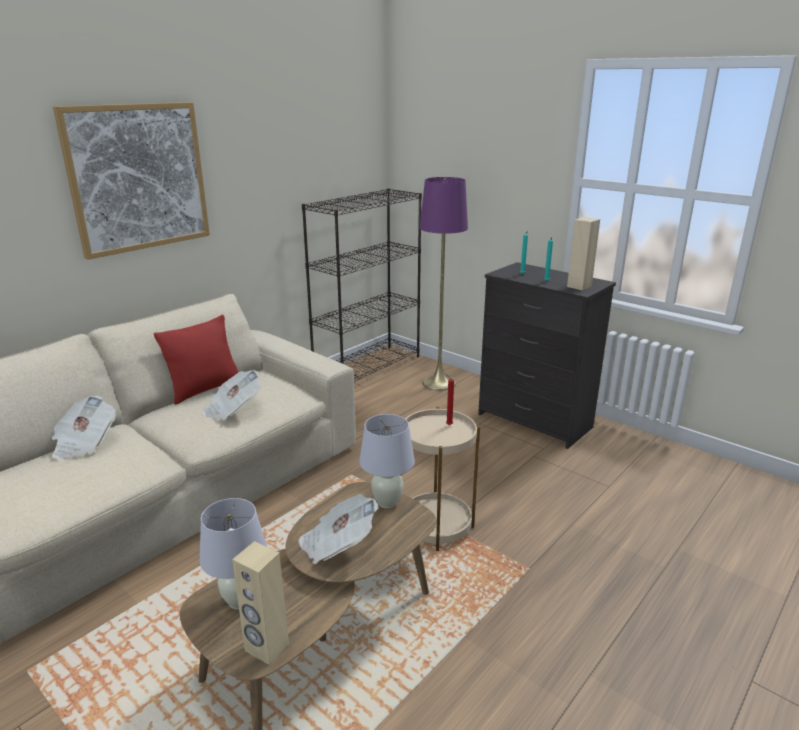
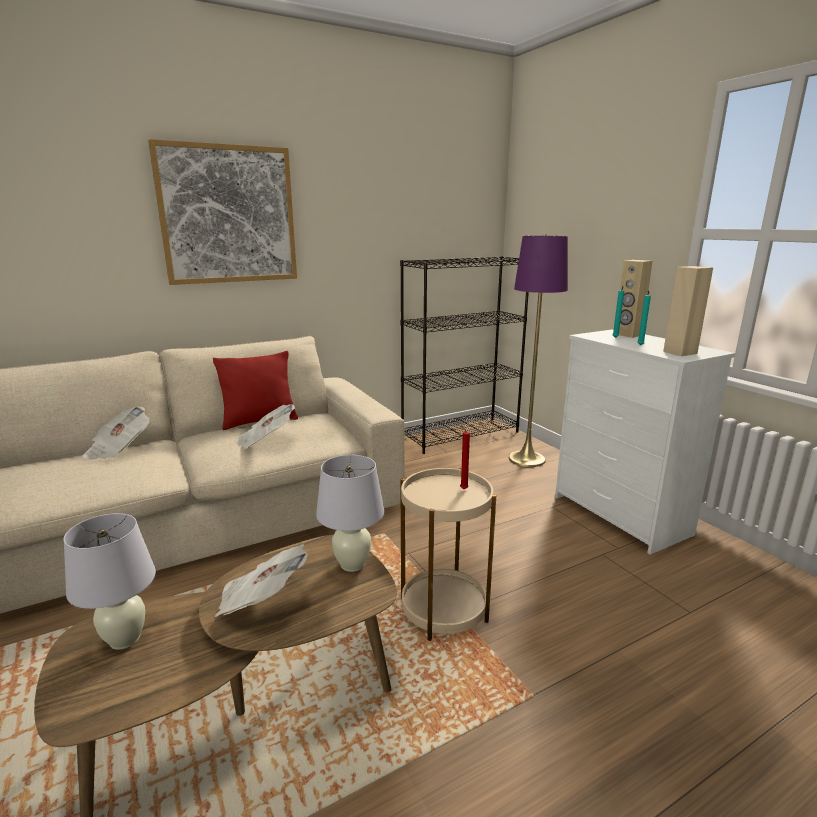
camera: 20 degrees right, 5 degrees down
(266, 647) = (100, 707): beige speaker -> beige speaker (627, 335)
(535, 421) = (620, 516): black dresser -> white dresser

